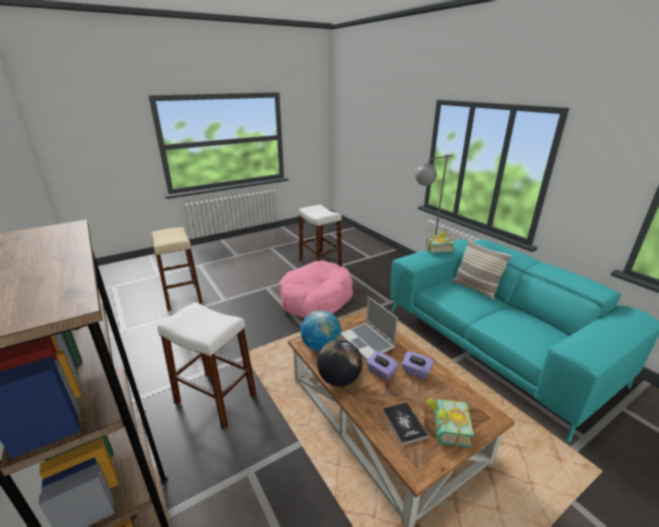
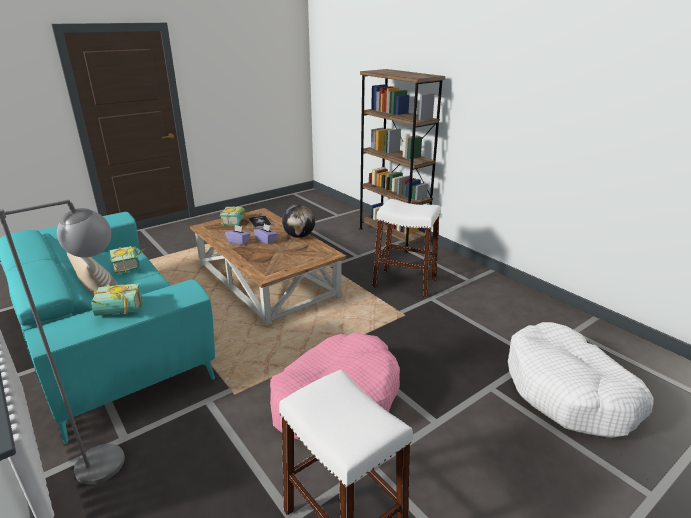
camera: 175 degrees right, 0 degrees up
(182, 296) = (569, 391): beige stool -> white dog bed
(321, 346) = (314, 252): globe -> none
(368, 342) = (271, 256): laptop -> none
(501, 324) = (130, 265): none -> book

